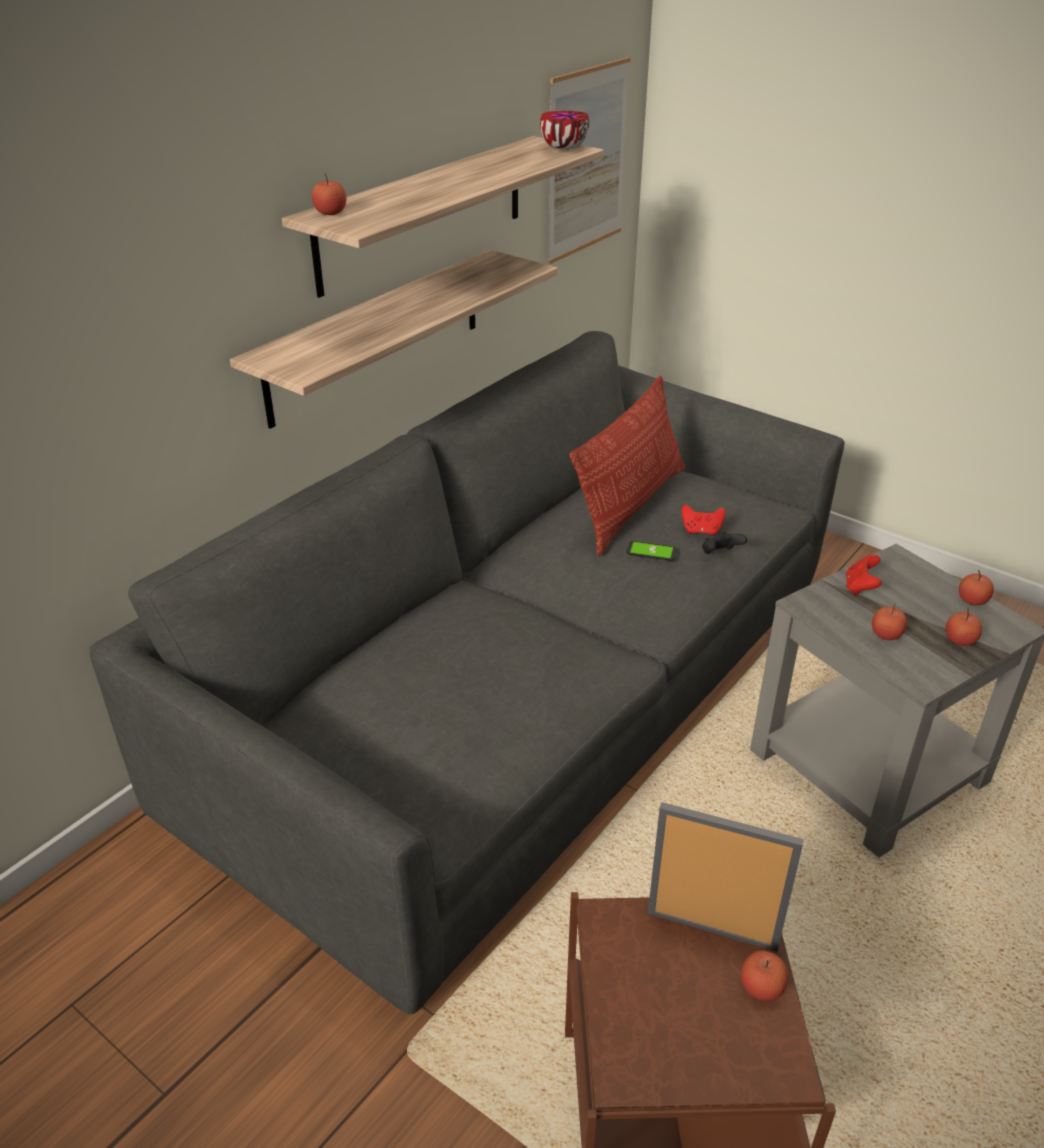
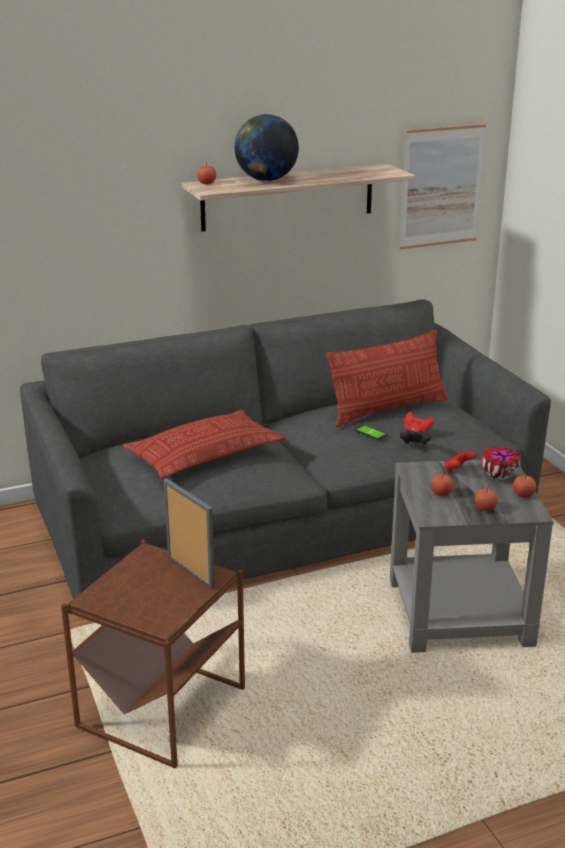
camera: 30 degrees right, 10 degrees down
(376, 336) = (244, 264): shelf -> none
(416, 192) = (266, 180): none -> globe
(469, 667) = (205, 453): none -> pillow
(563, 148) = (390, 171): bowl -> bowl (499, 476)
(761, 987) = (187, 597): apple -> none

